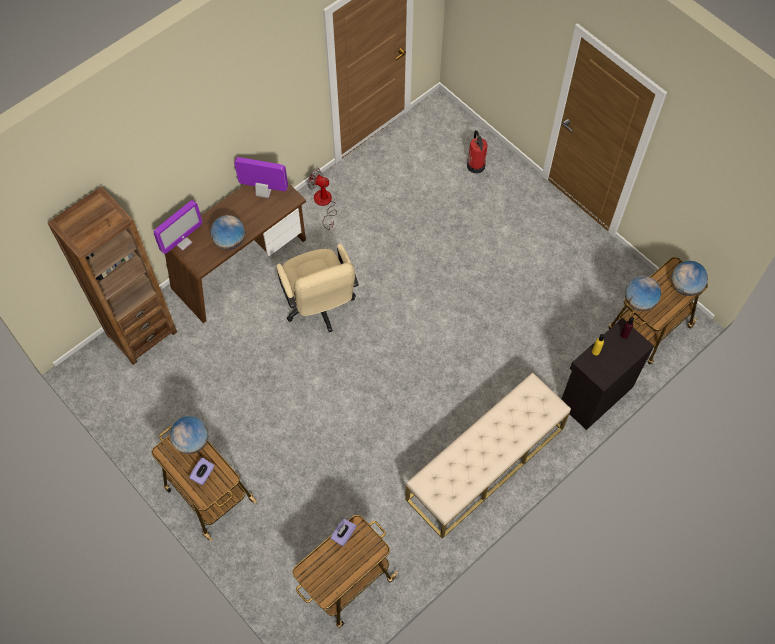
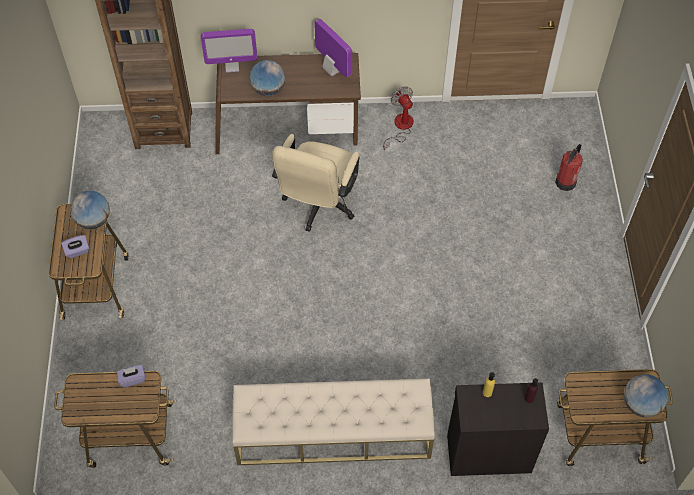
camera: 40 degrees right, 5 degrees down
(638, 301) = (580, 384): globe -> none

